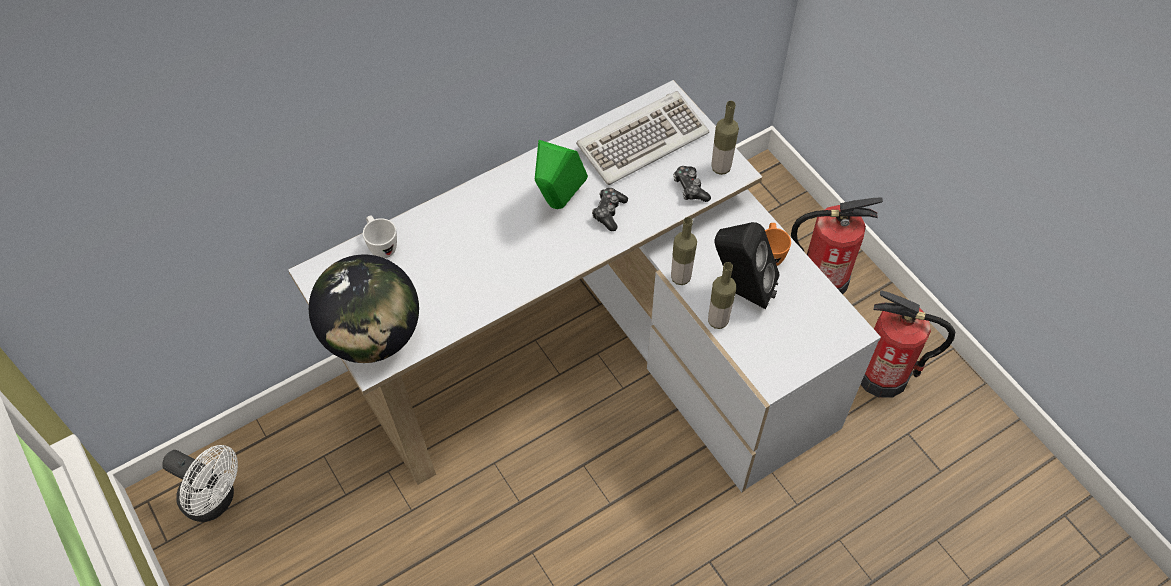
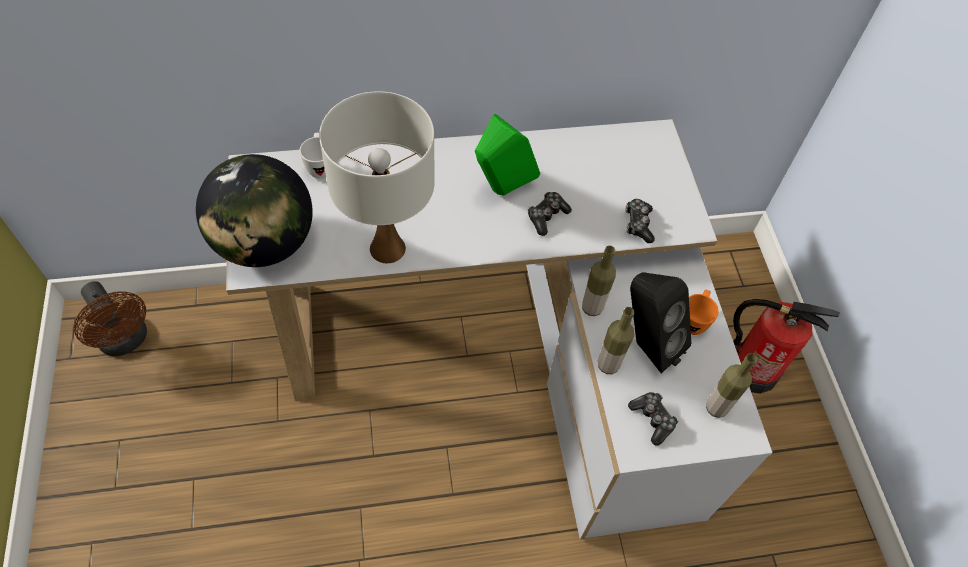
camera: 20 degrees right, 0 degrees up
(215, 501) = (126, 341): white fan -> brown fan
(485, 297) = (387, 249): none -> white table lamp
(642, 140) = (614, 162): keyboard -> none
(721, 168) = (679, 216): bottle -> bottle (716, 408)
(775, 350) = (652, 419): none -> game controller
(883, 375) = (772, 486): fire extinguisher -> none

